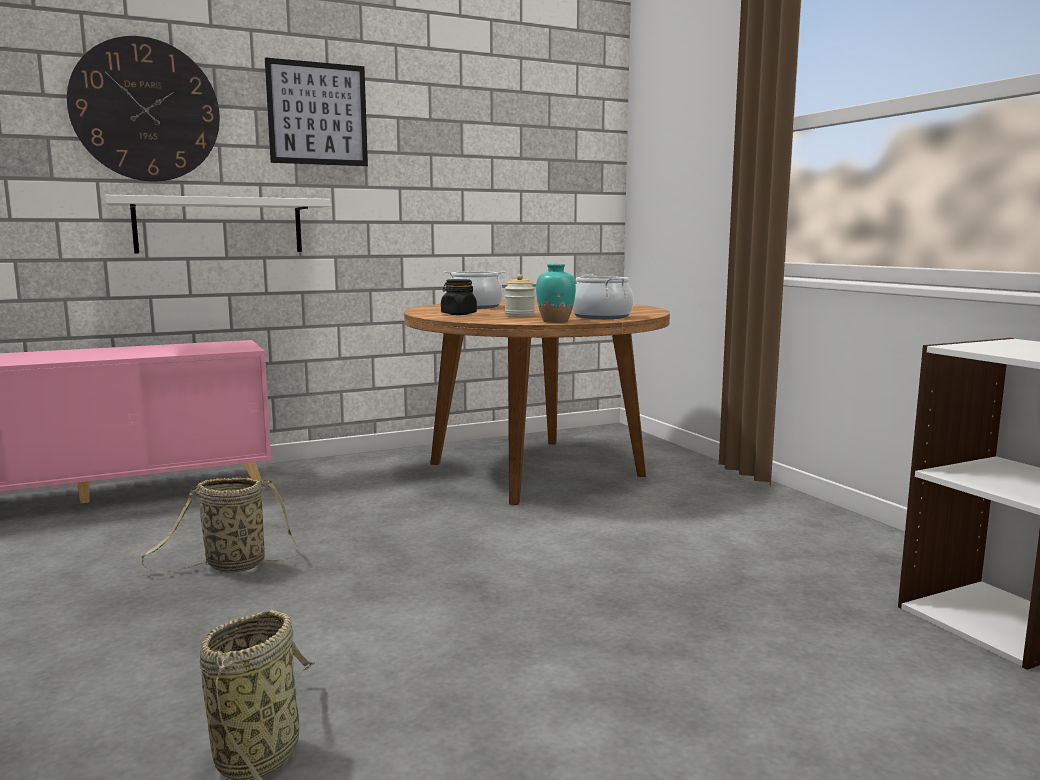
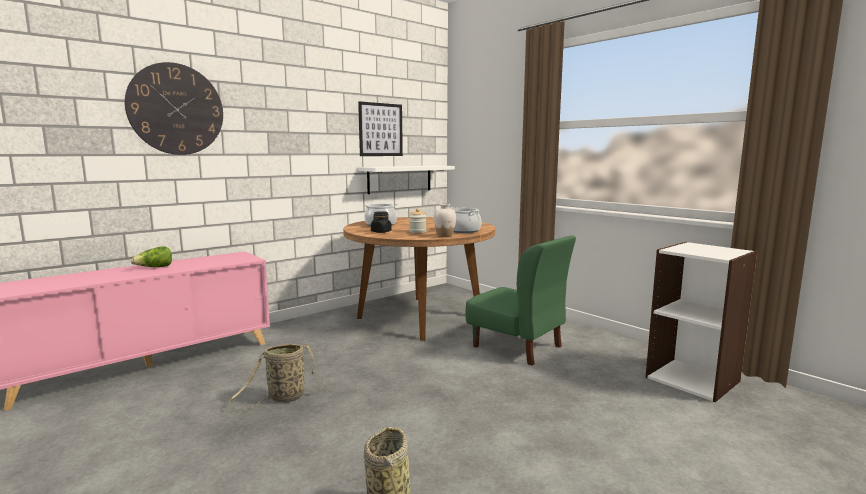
camera: 15 degrees left, 0 degrees up
(98, 352) = (154, 268): none -> lettuce
(219, 226) = (223, 181): white shelf -> white shelf (399, 179)
(317, 114) = (281, 111): picture -> picture (381, 129)
(555, 321) = (444, 236): turquoise vase -> white vase
(675, 529) = (517, 346): none -> green chair

